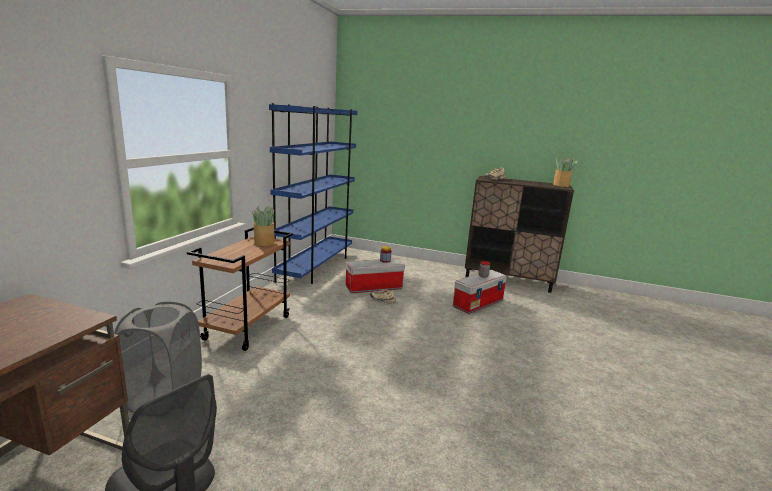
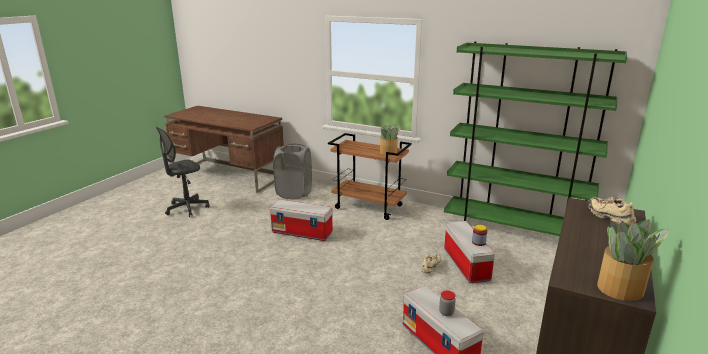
camera: 100 degrees right, 5 degrees up
(316, 267) = (513, 231): blue bookcase -> green bookcase
(318, 373) = (303, 232): none -> storage box

